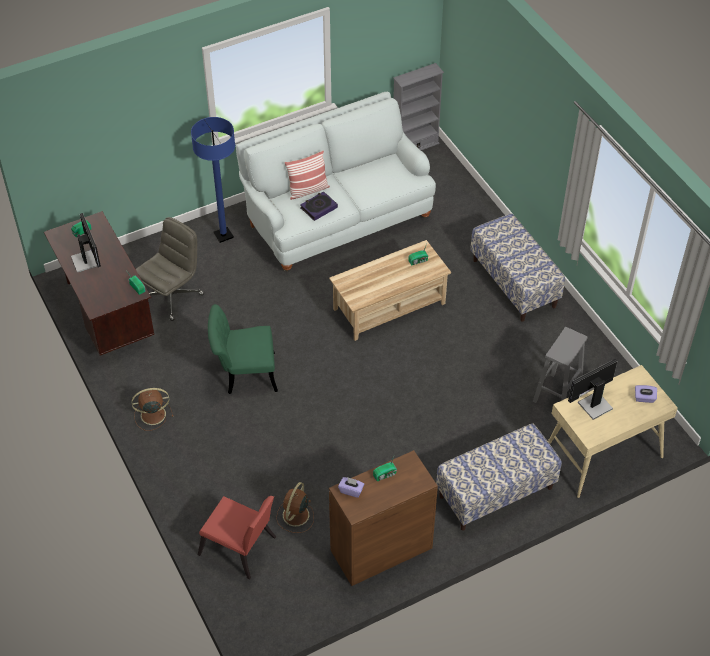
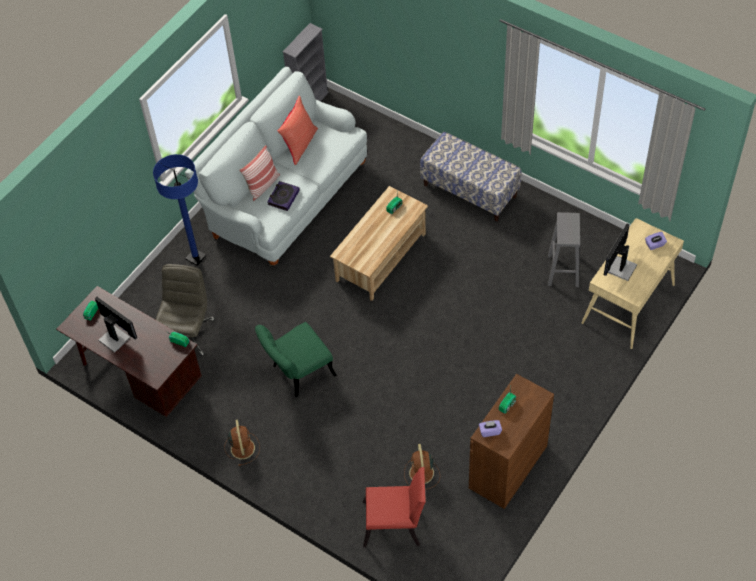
camera: 25 degrees left, 5 degrees up
(152, 415) = (242, 447): brown fan -> brown fan turned 120 degrees clockwise
(365, 169) = (300, 144): none -> red pillow
(495, 492) = (567, 376): bench -> none

